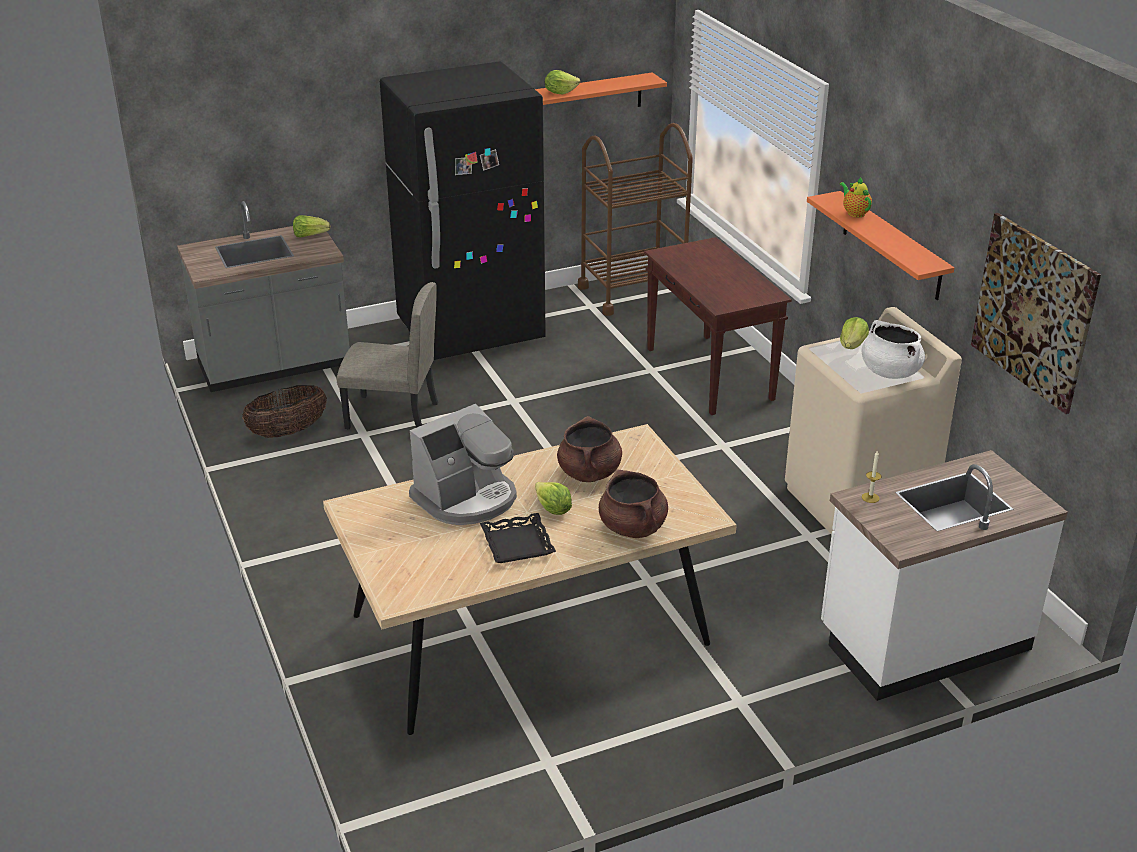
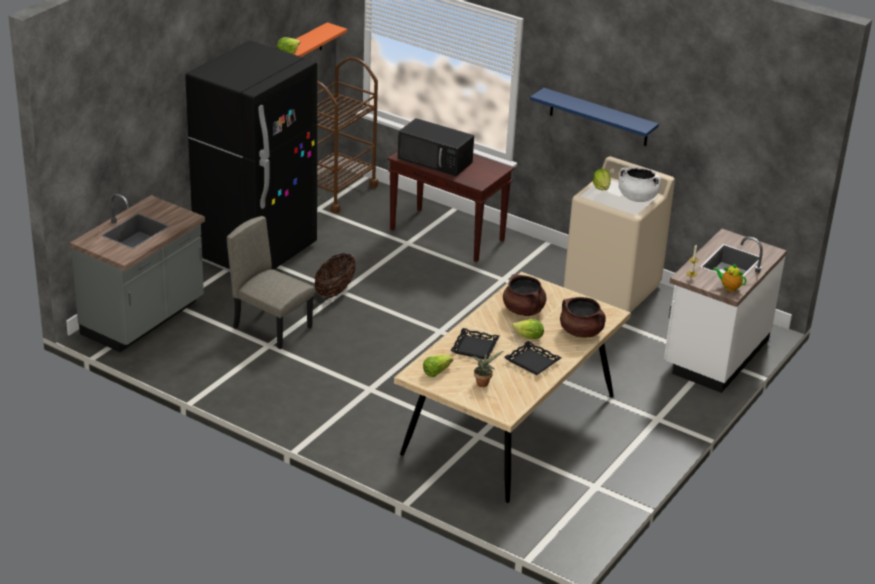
camera: 35 degrees left, 0 degrees up
(288, 432) = (213, 361): basket -> basket (334, 291)
(310, 235) = (159, 208): lettuce -> lettuce (436, 371)
(392, 416) = (272, 327): beige chair -> beige chair turned 120 degrees counterclockwise
(420, 548) = (483, 383): none -> potted plant
(466, 498) = (474, 347): coffee machine -> black tray
(699, 267) = (436, 160): none -> black microwave
(854, 213) = (569, 101): teapot -> teapot (729, 287)
(891, 246) = (598, 117): orange shelf -> blue shelf
(1034, 311) = (728, 140): picture -> none

